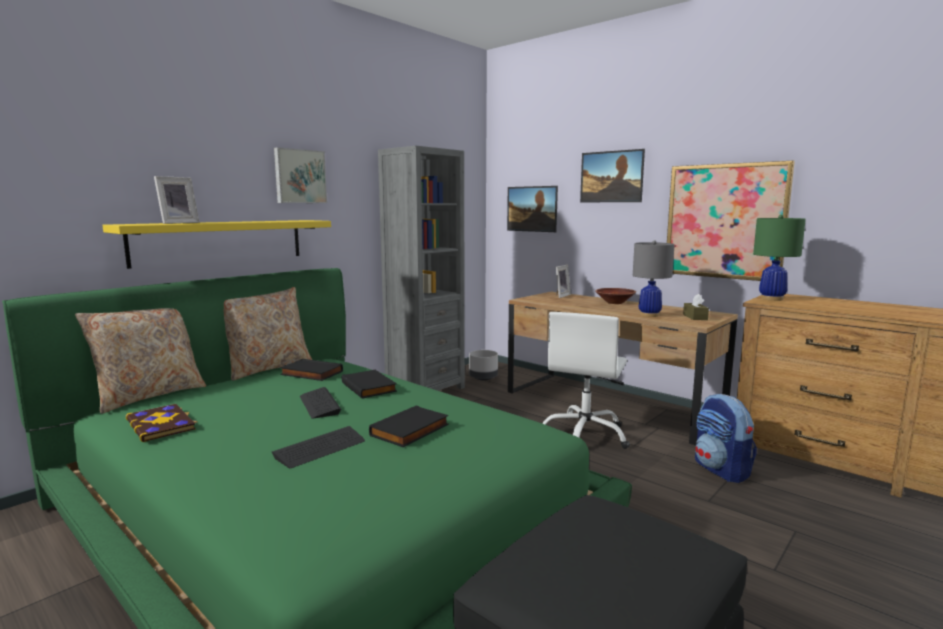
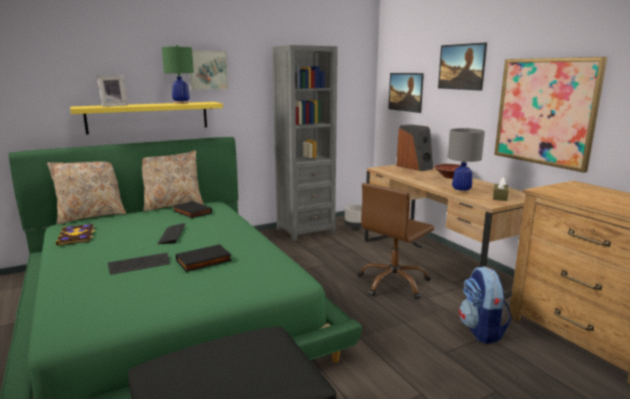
camera: 20 degrees right, 5 degrees up
(370, 387) = (215, 226): black book -> none
(560, 296) = (414, 167): picture frame -> speaker
(585, 435) = (394, 283): white office chair -> brown office chair
(772, 299) = (559, 188): green table lamp -> green table lamp (181, 103)

